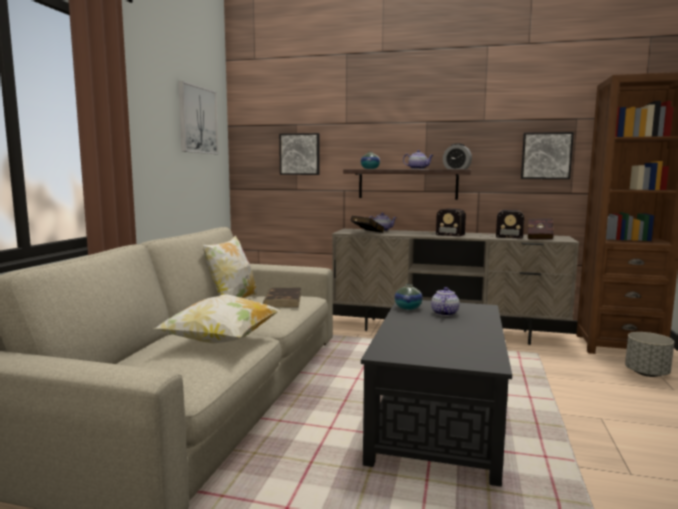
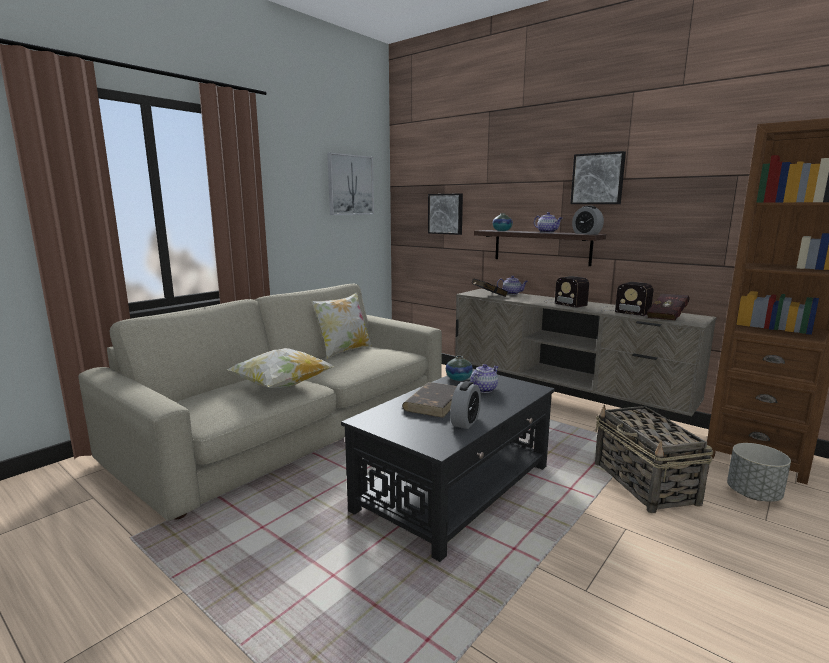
camera: 25 degrees right, 5 degrees up
(283, 300) = (376, 355): brown book -> brown book (434, 402)
(475, 340) = (465, 422): none -> alarm clock
(546, 156) = (694, 220): picture -> picture (598, 179)
(574, 381) = (645, 484): none -> basket

